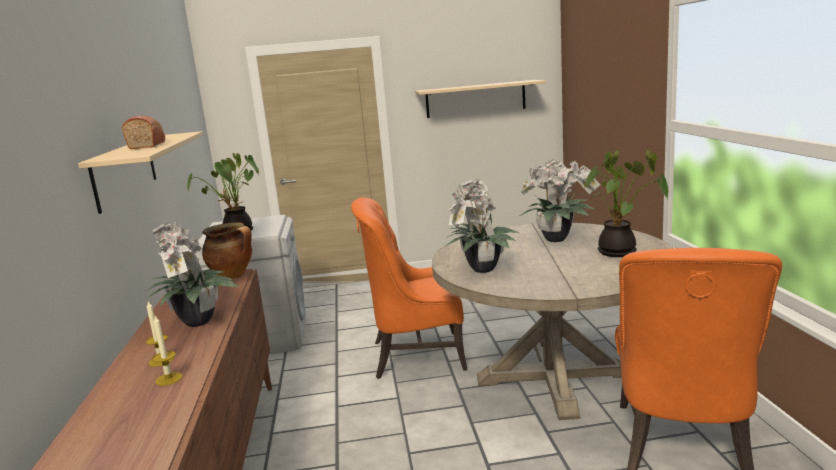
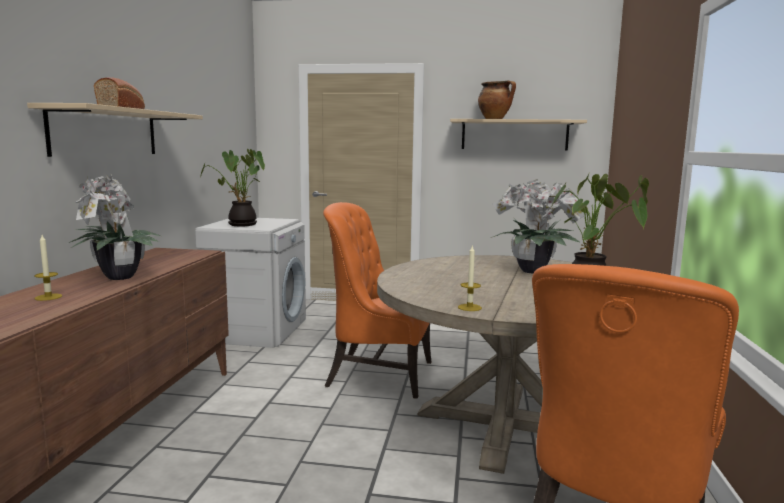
camera: 15 degrees right, 5 degrees down
(169, 379) = (31, 310): candle -> candle (469, 307)
(233, 276) = (198, 252): cooking pot -> cooking pot (495, 119)
(481, 270) = (423, 282): potted plant -> none

